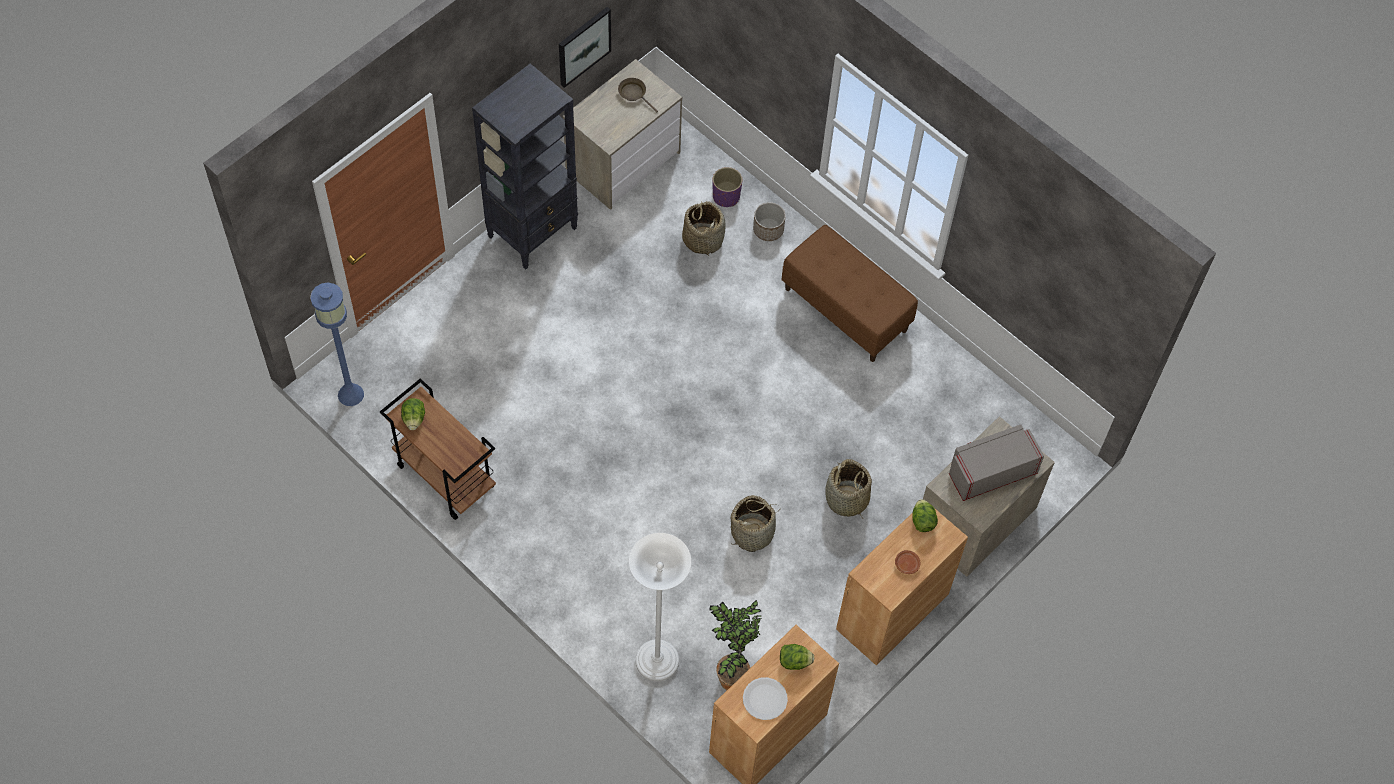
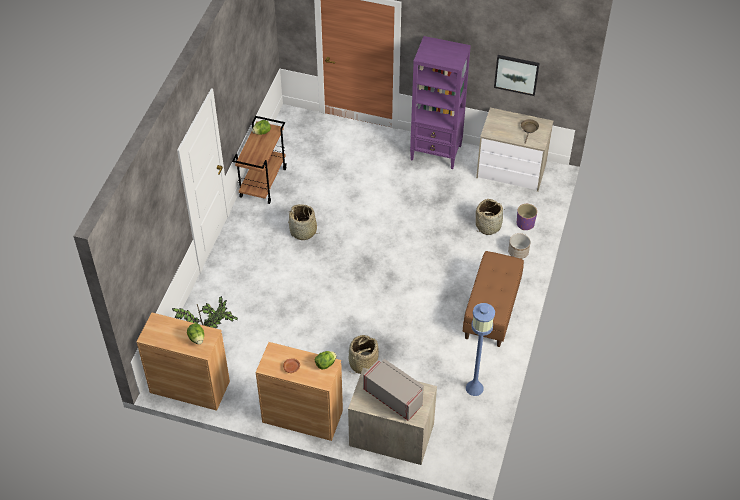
camera: 65 degrees right, 10 degrees down
(351, 394) = (286, 126): blue floor lamp -> blue floor lamp (474, 388)
(533, 232) = (436, 153): black bookcase -> purple bookcase
(657, 661) = (206, 317): white floor lamp -> none
(752, 532) = (312, 327): basket -> basket (303, 231)
(764, 699) = (165, 334): white plate -> none

